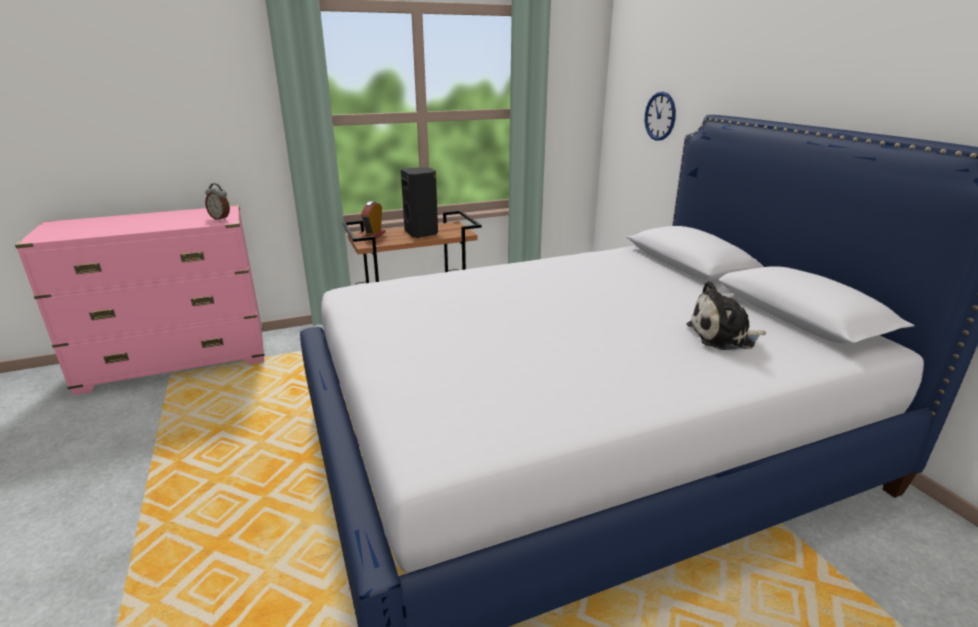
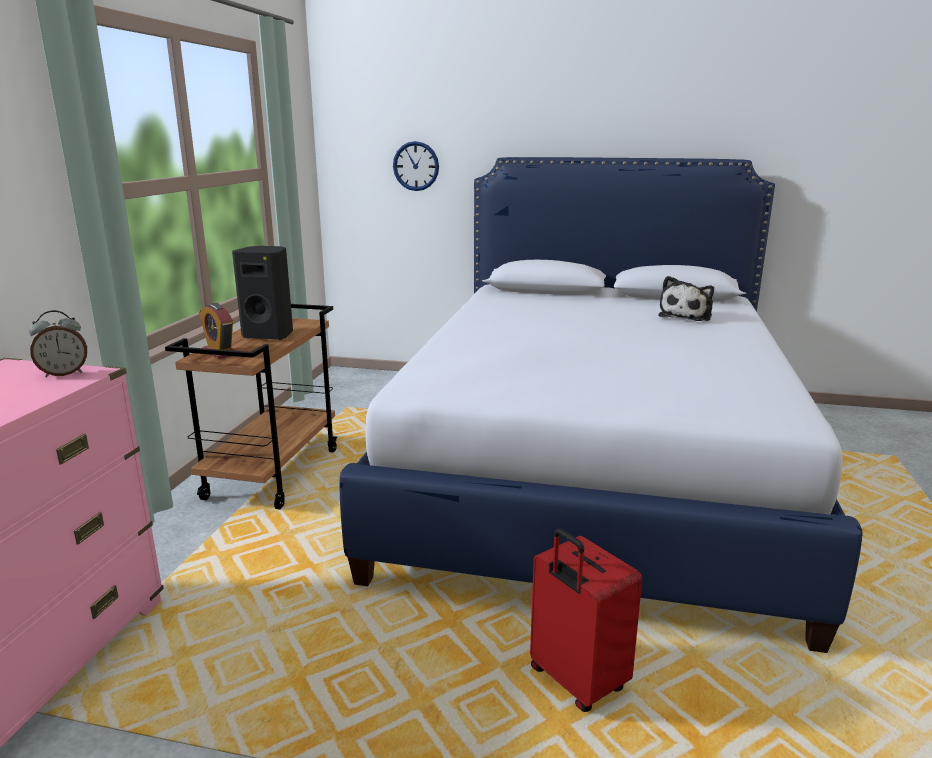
camera: 55 degrees left, 5 degrees down
(265, 538) = (575, 681): none -> red suitcase

